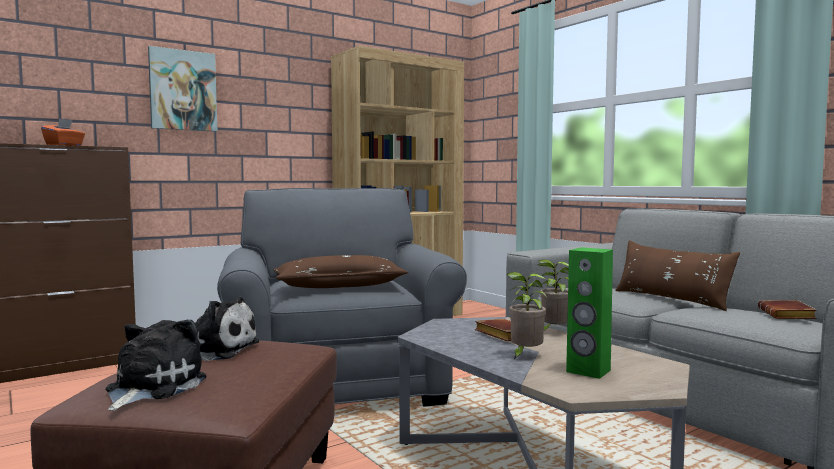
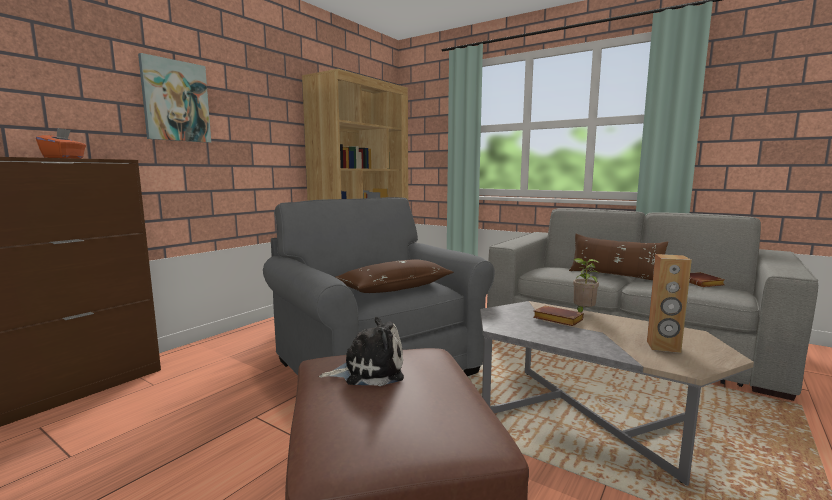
camera: 20 degrees left, 5 degrees up
(151, 387) = (377, 429): plush toy -> none
(524, 355) = (601, 338): potted plant -> none
(588, 371) = (663, 347): green speaker -> brown speaker

